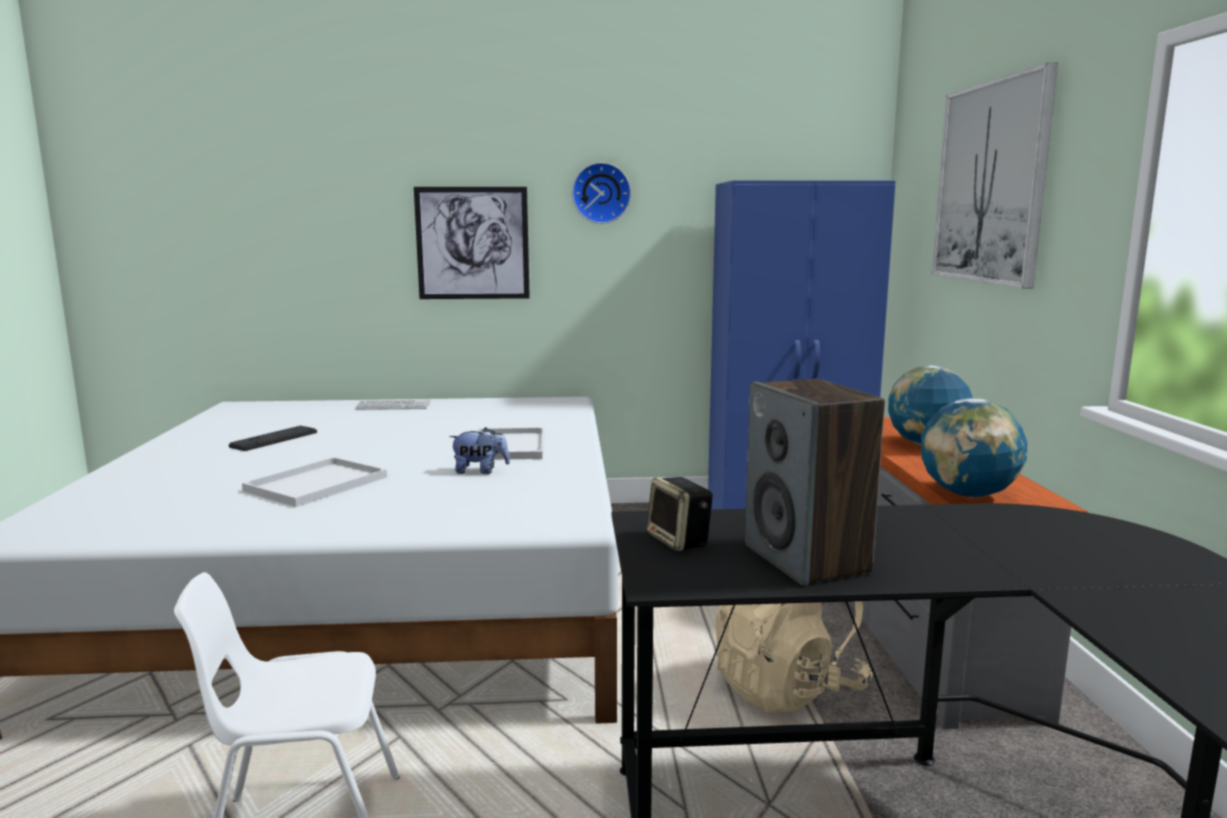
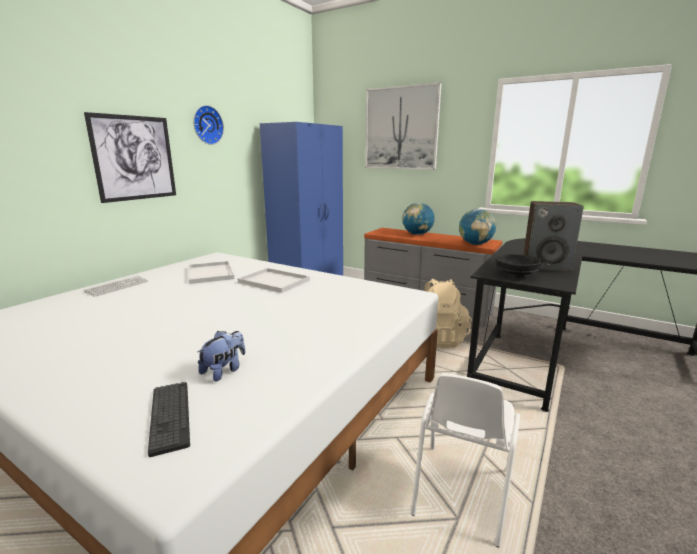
camera: 55 degrees left, 5 degrees up
(274, 439) = (111, 330): keyboard -> keyboard (170, 416)
(317, 483) = (255, 332): white tray -> white tray (209, 273)
(480, 471) = (308, 294): plush toy -> plush toy (224, 370)
(680, 541) = (516, 275): speaker -> black bowl

